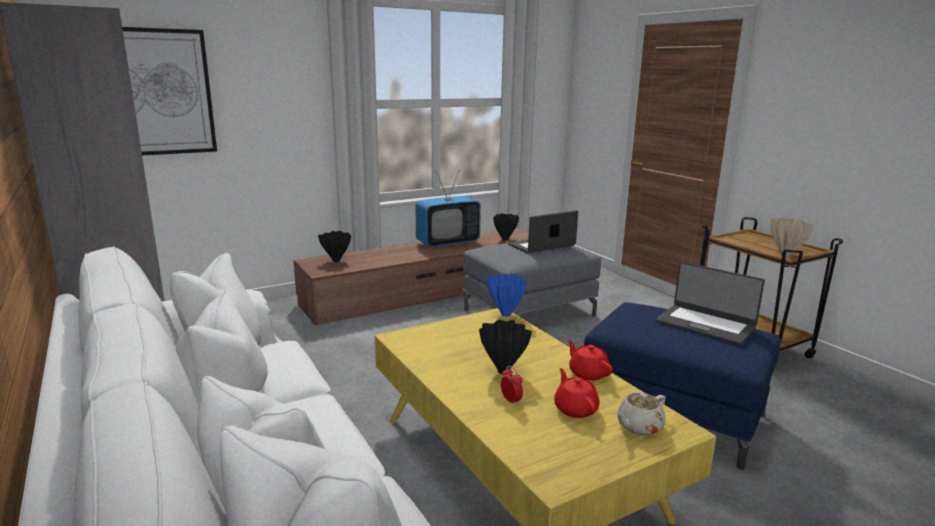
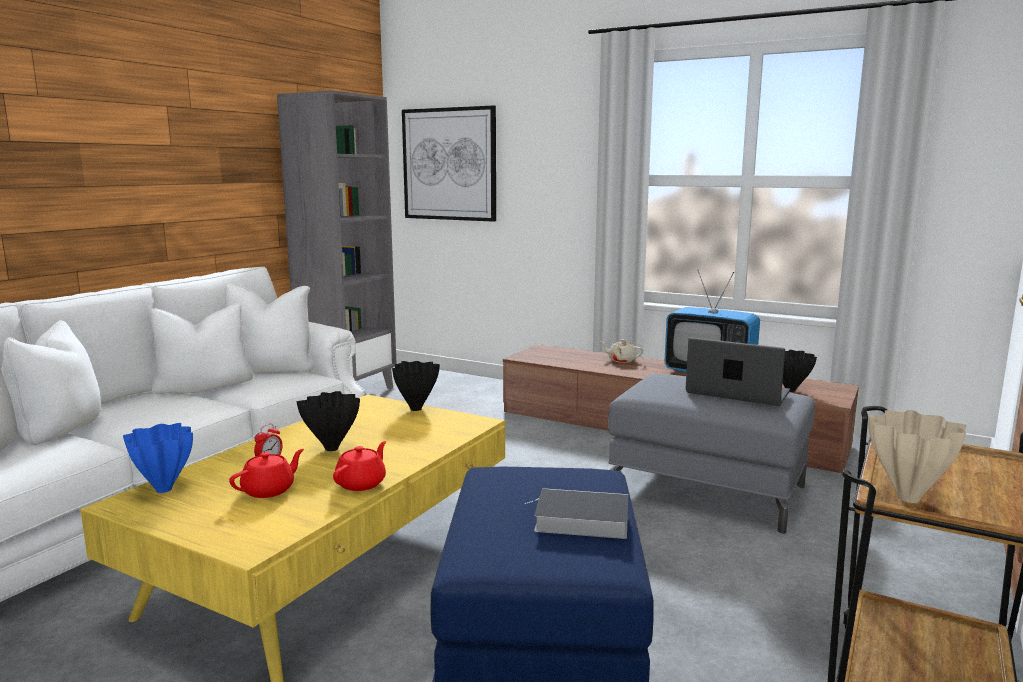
camera: 60 degrees right, 5 degrees down
(336, 261) = (560, 354): black vase -> black vase (416, 409)
(505, 314) = (481, 424): blue vase -> blue vase (165, 489)
(638, 426) = (246, 524): beige teapot -> beige teapot (621, 360)
(705, 324) = (578, 520): laptop -> book

